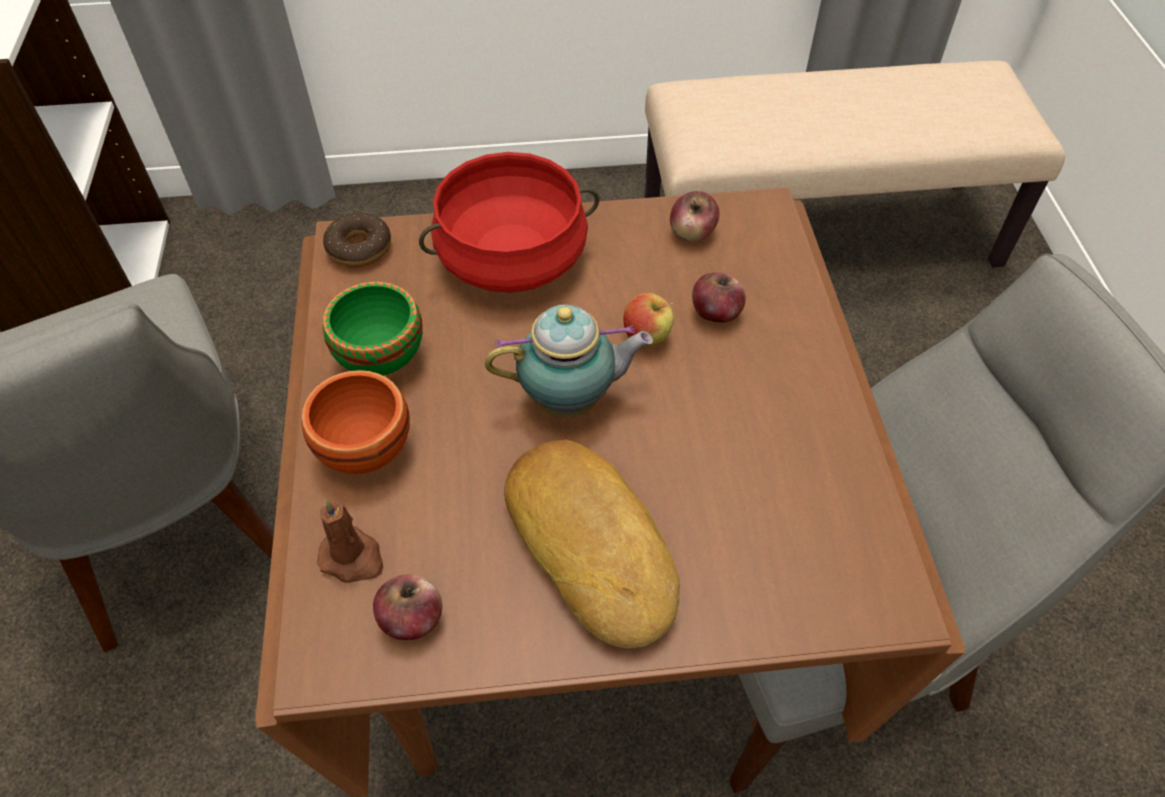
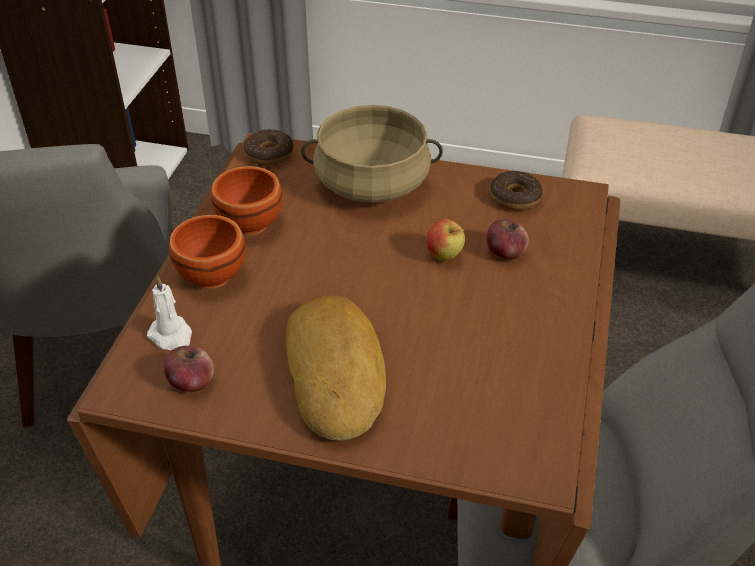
camera: 20 degrees right, 10 degrees down
(353, 558) = (171, 336): brown candle -> white candle
(381, 356) = (251, 222): green bowl -> brown bowl
(512, 259) = (371, 184): red cooking pot -> beige cooking pot
(572, 400) = (368, 282): teapot -> none
(692, 233) = (515, 197): apple -> donut

